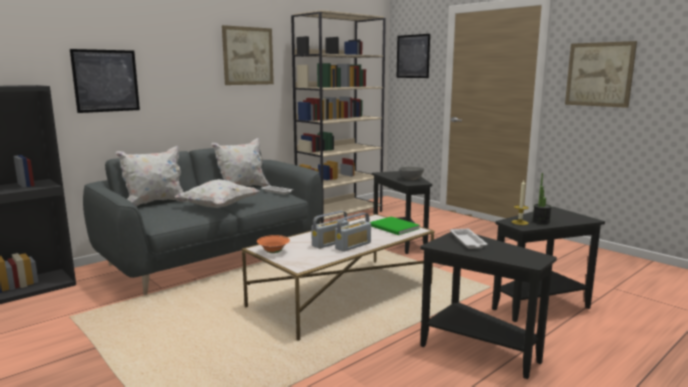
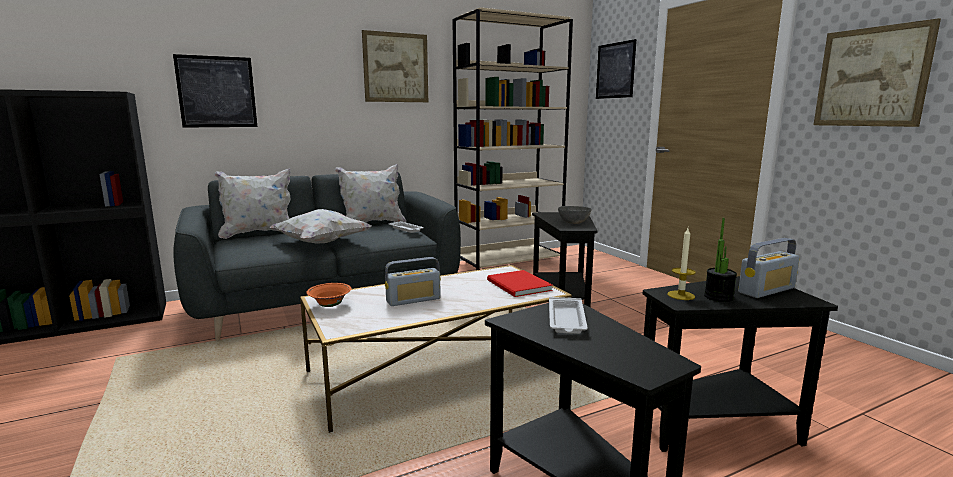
camera: 15 degrees right, 0 degrees up
(353, 246) = (439, 306): radio -> radio (766, 290)
(394, 228) = (518, 286): green book -> red book

